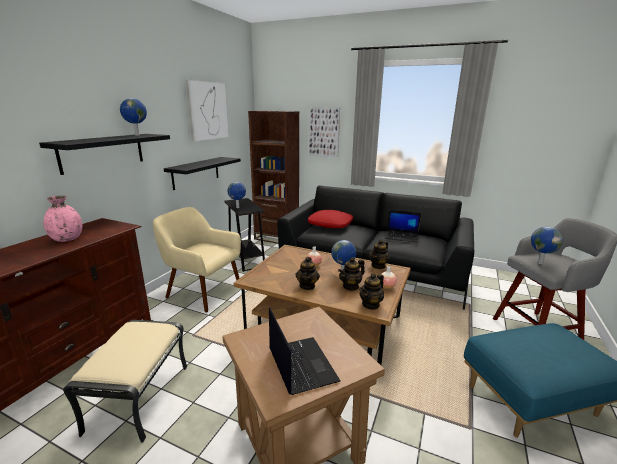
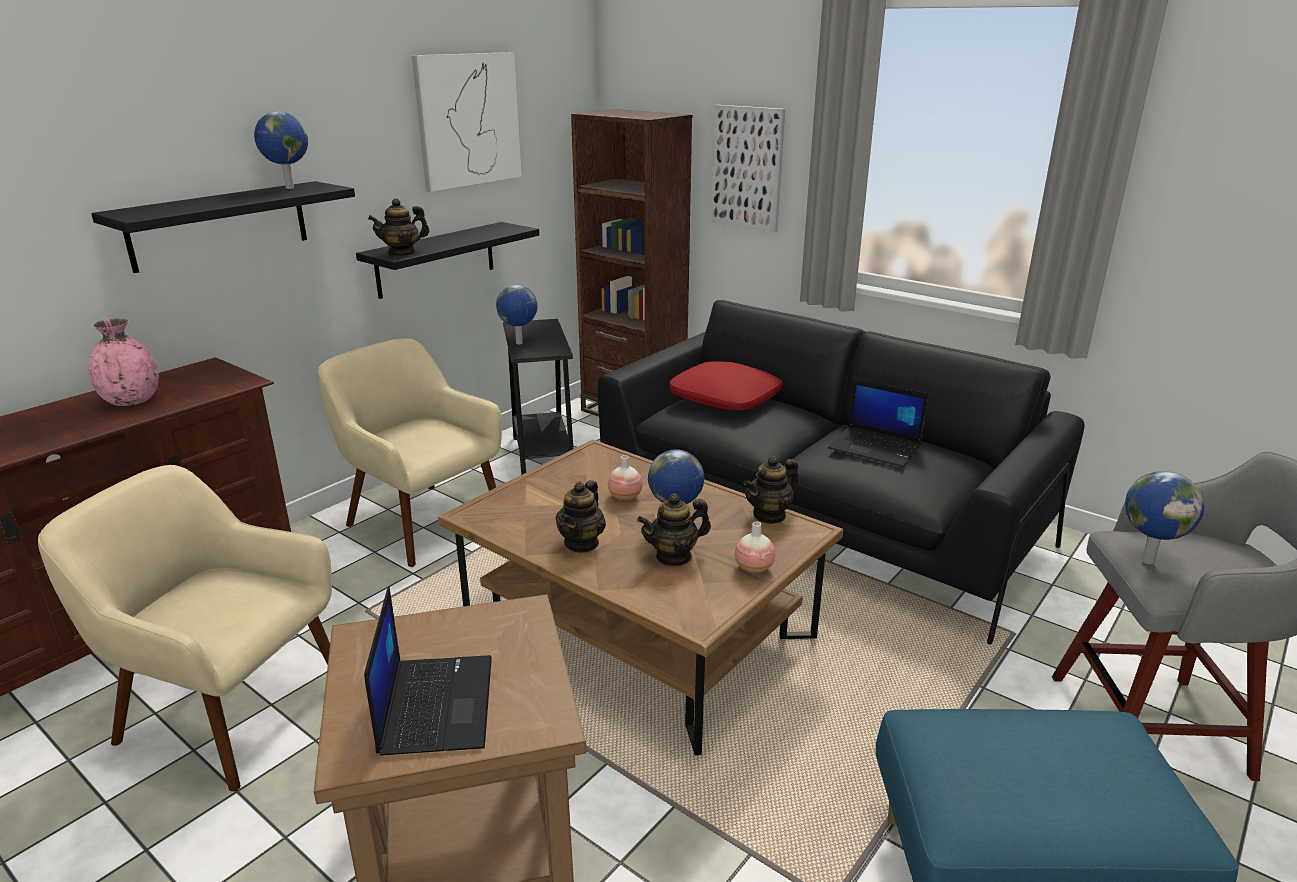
camera: 15 degrees right, 5 degrees up
(139, 396) = (229, 712): beige ottoman -> beige armchair
(371, 304) = (689, 604): teapot -> teapot (402, 253)

